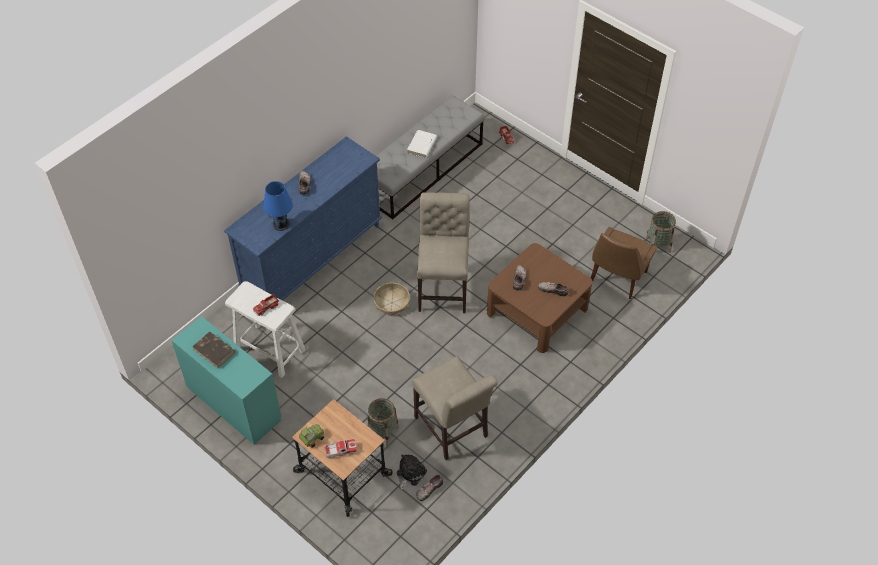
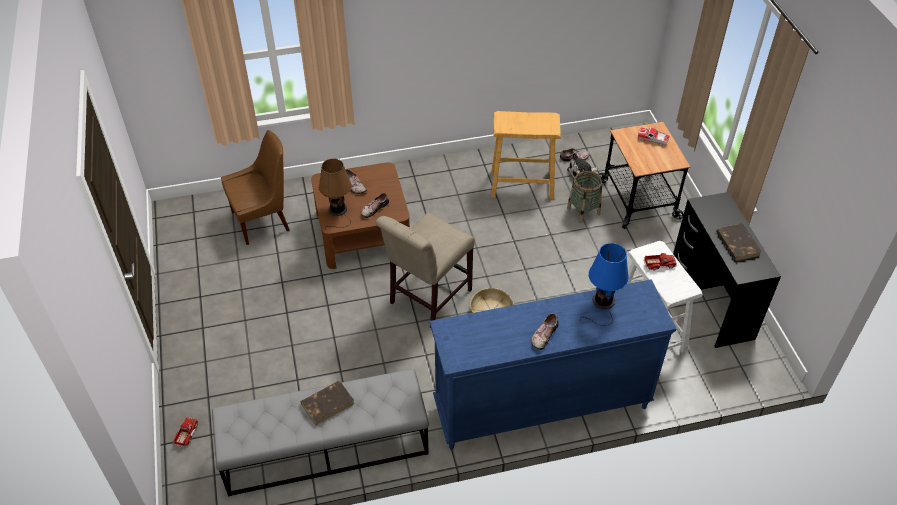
camera: 145 degrees left, 5 degrees down
(233, 403) = (712, 300): turquoise desk -> black desk
(311, 437) = (672, 158): toy car -> none
(422, 145) = (328, 403): white book -> brown book
(453, 430) = (522, 184): beige chair -> beige stool
(542, 263) = (338, 211): none -> brown table lamp
(657, 244) = (192, 228): basket -> none

